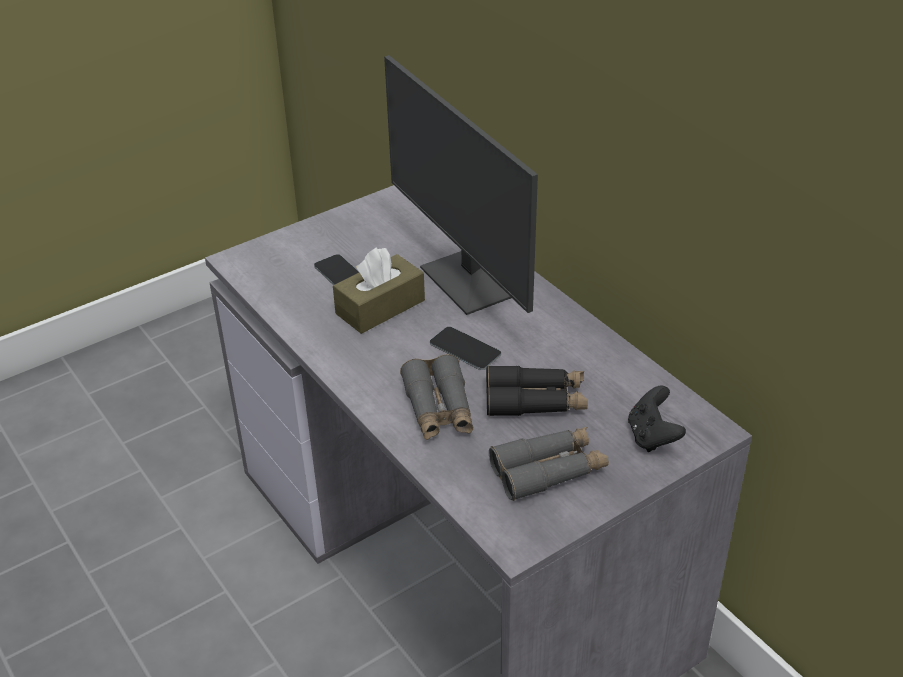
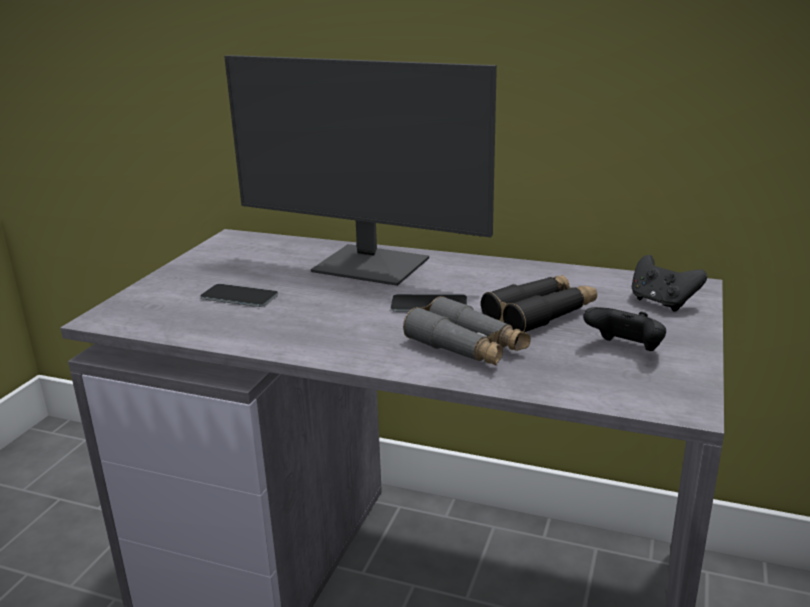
camera: 35 degrees left, 15 degrees down
(380, 307) = (308, 304): brown tissue box -> none
(548, 470) = (625, 350): grey binoculars -> black game controller

